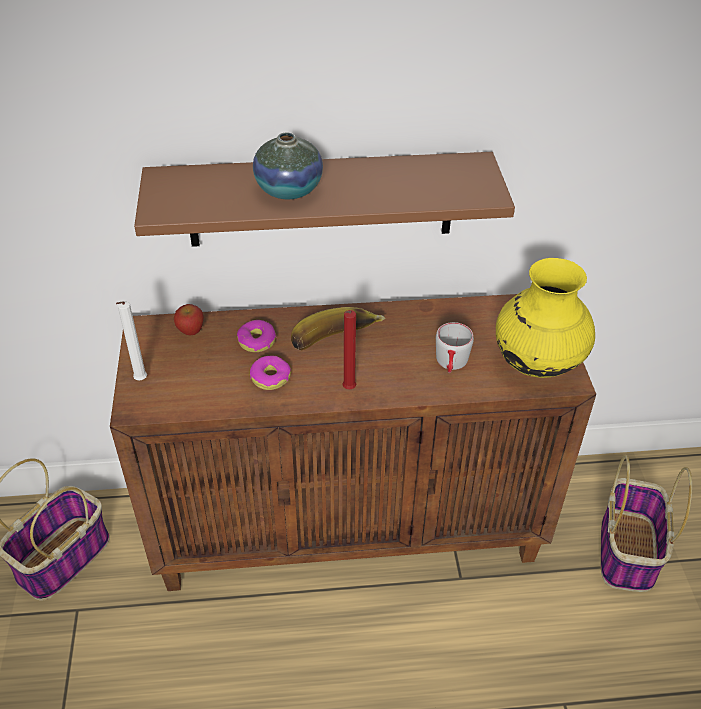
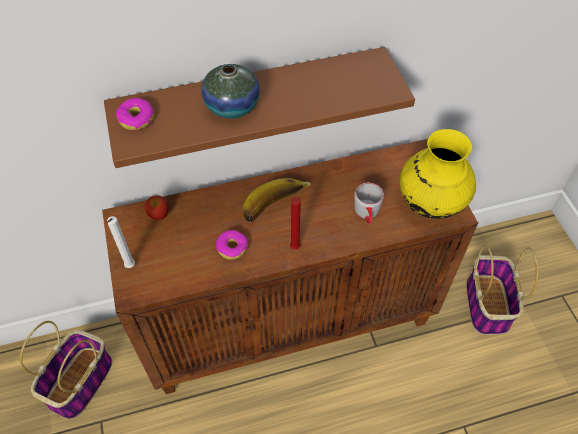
camera: 10 degrees left, 10 degrees up
(256, 341) = (213, 216): donut -> donut (136, 119)

